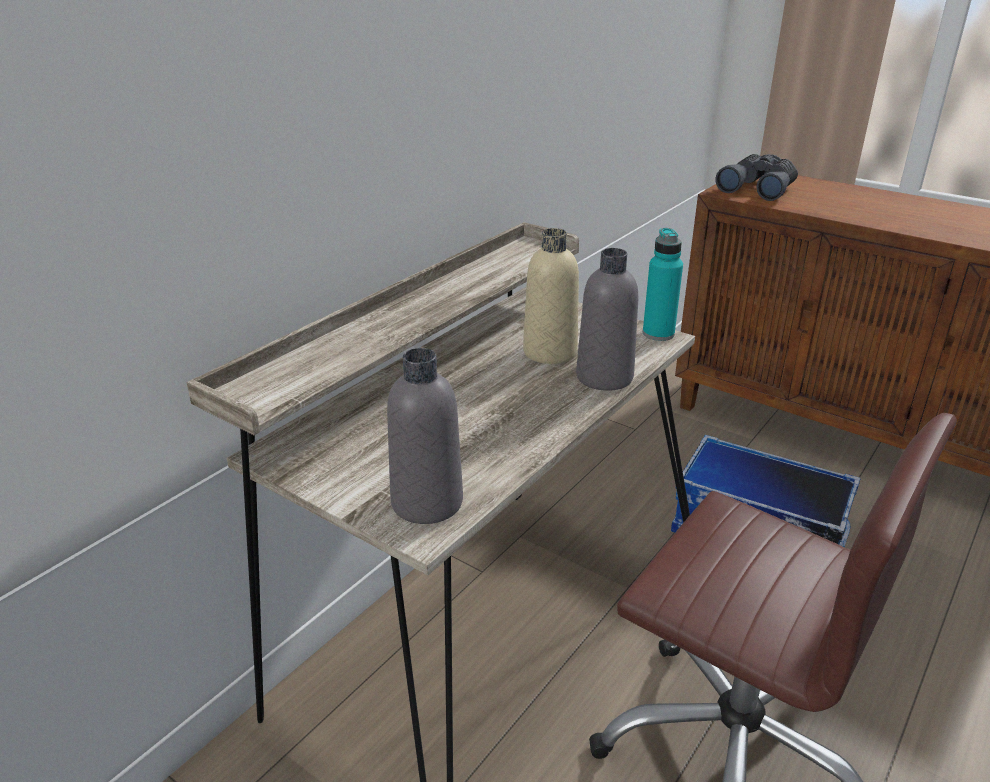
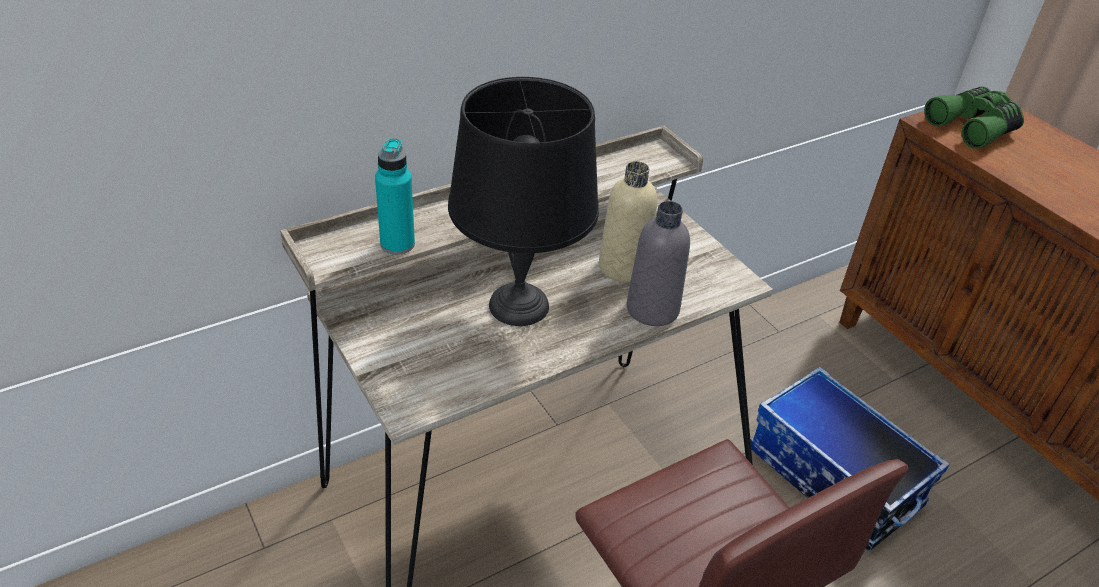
camera: 20 degrees right, 10 degrees up
(427, 502) = (426, 384): grey bottle -> none
(471, 408) = (517, 305): none -> black table lamp
(658, 334) = (738, 276): turquoise bottle -> turquoise bottle (397, 244)
(758, 188) = (974, 127): grey binoculars -> green binoculars

